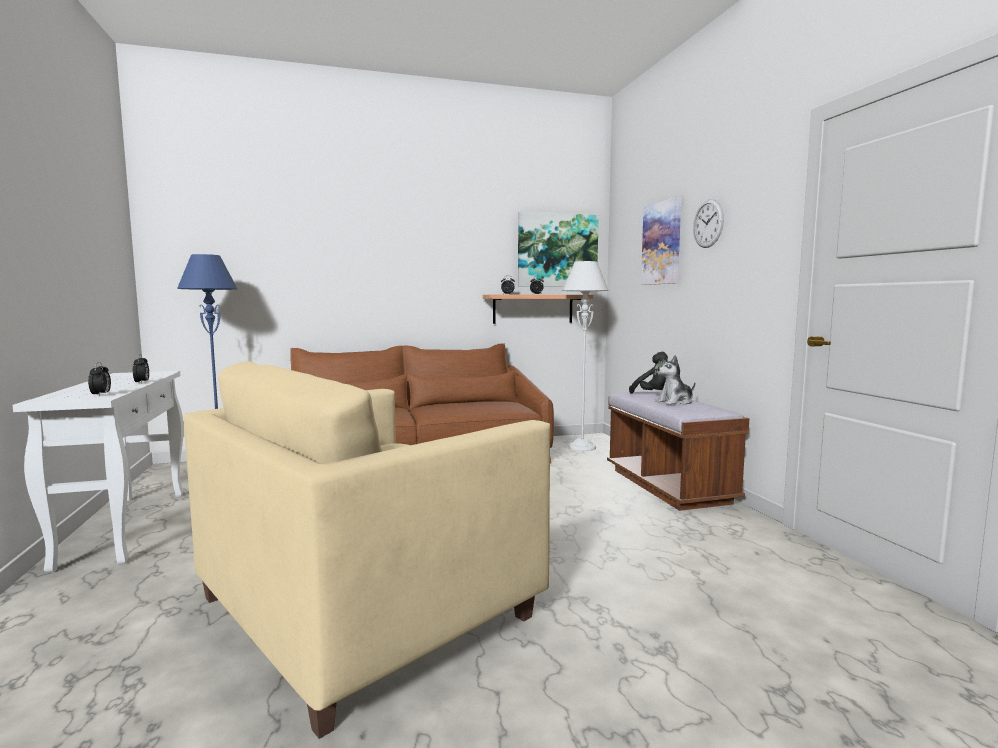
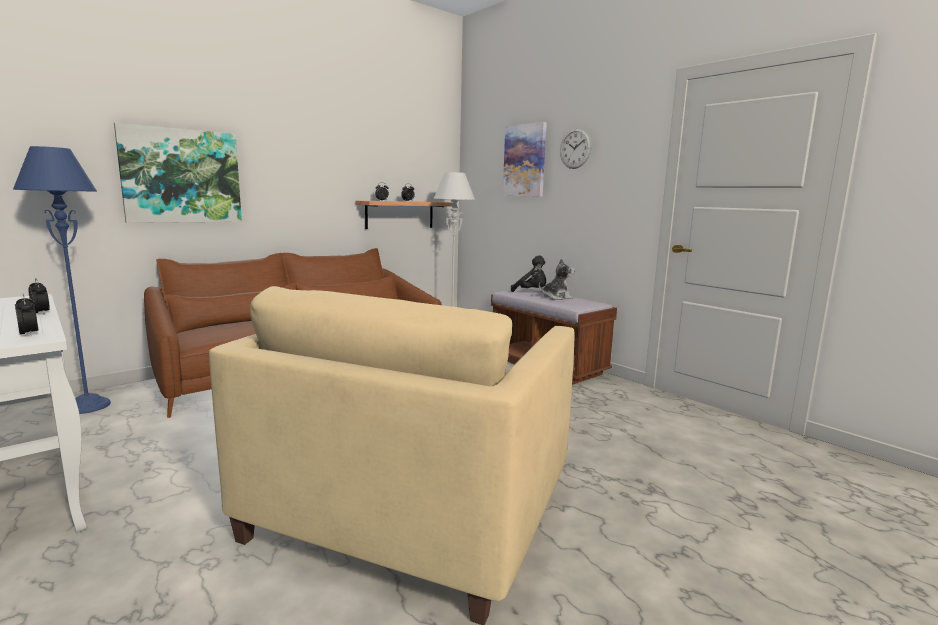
camera: 25 degrees left, 5 degrees up
(557, 250) = (419, 159): picture -> picture (182, 176)
(675, 402) = (556, 297): plush toy -> plush toy turned 150 degrees counterclockwise

